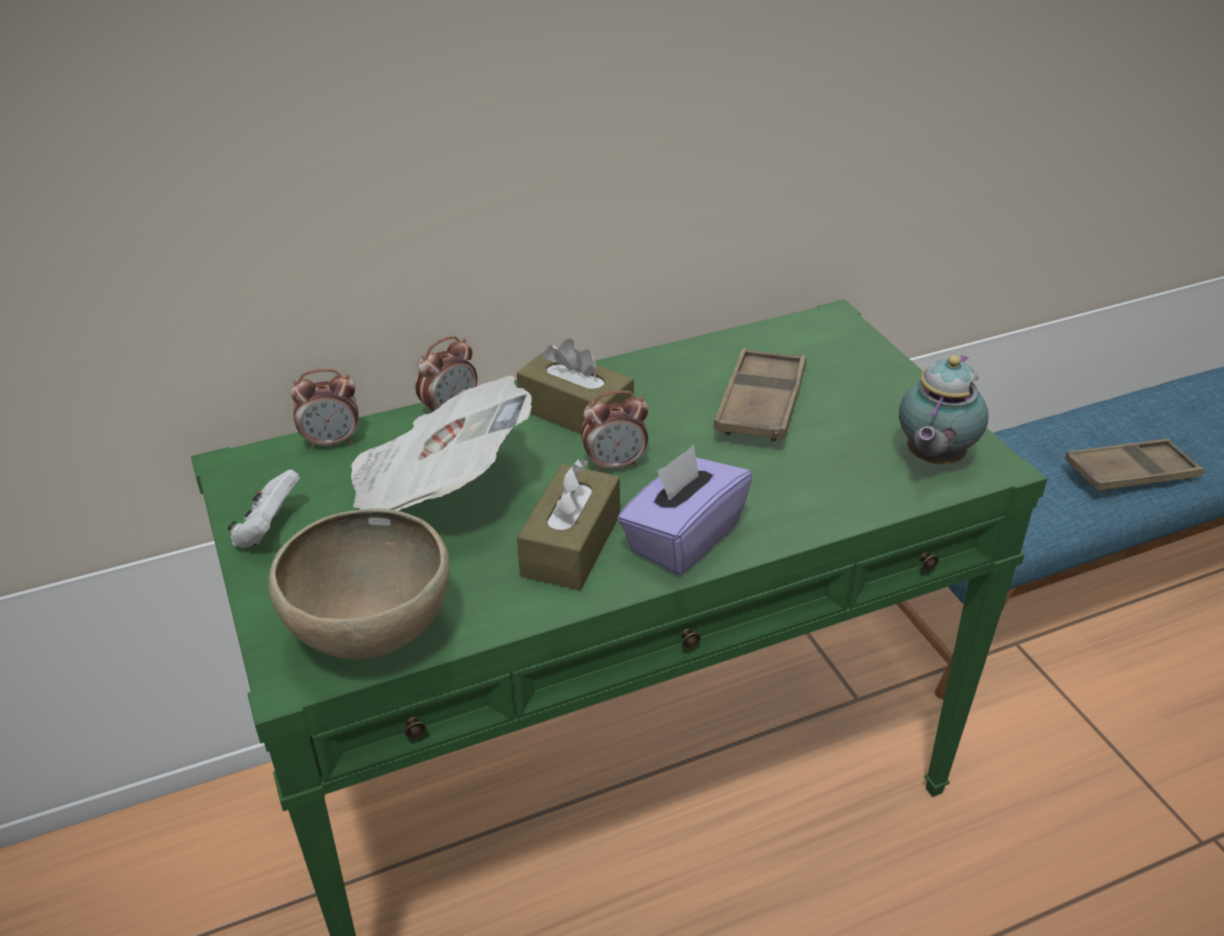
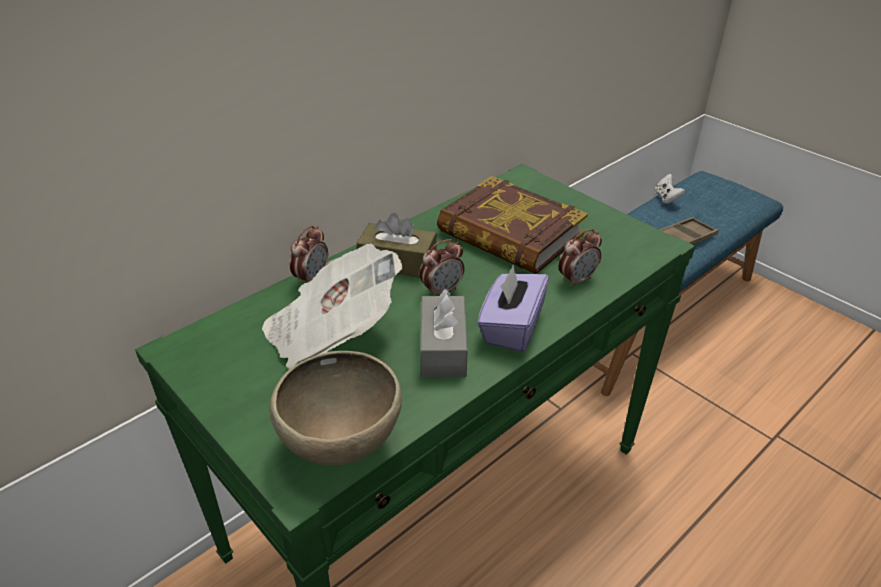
camera: 20 degrees left, 0 degrees up
(268, 530) = (224, 388): white game controller -> white game controller (666, 198)
(332, 441) = (238, 316): alarm clock -> alarm clock (577, 280)
(571, 545) = (443, 348): brown tissue box -> grey tissue box
(760, 403) = (510, 234): brown tray -> book
(932, 459) = (627, 247): teapot -> none

